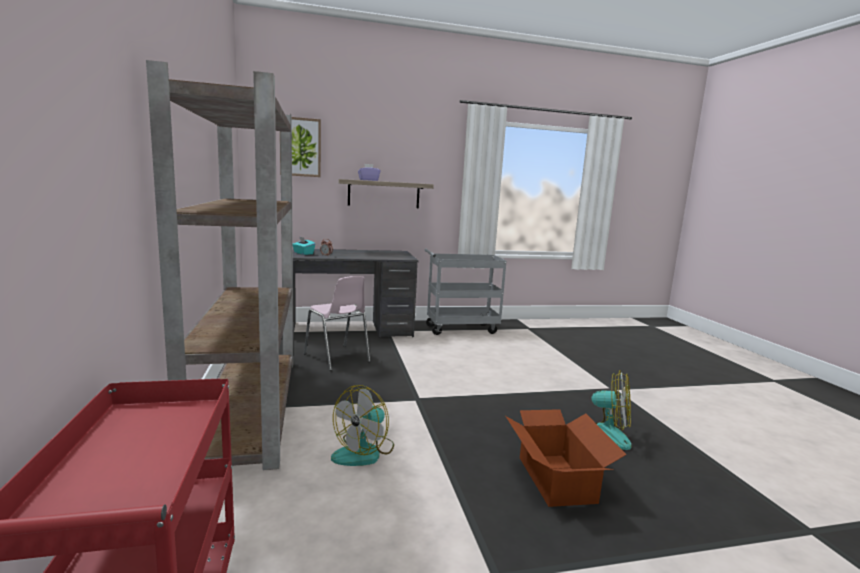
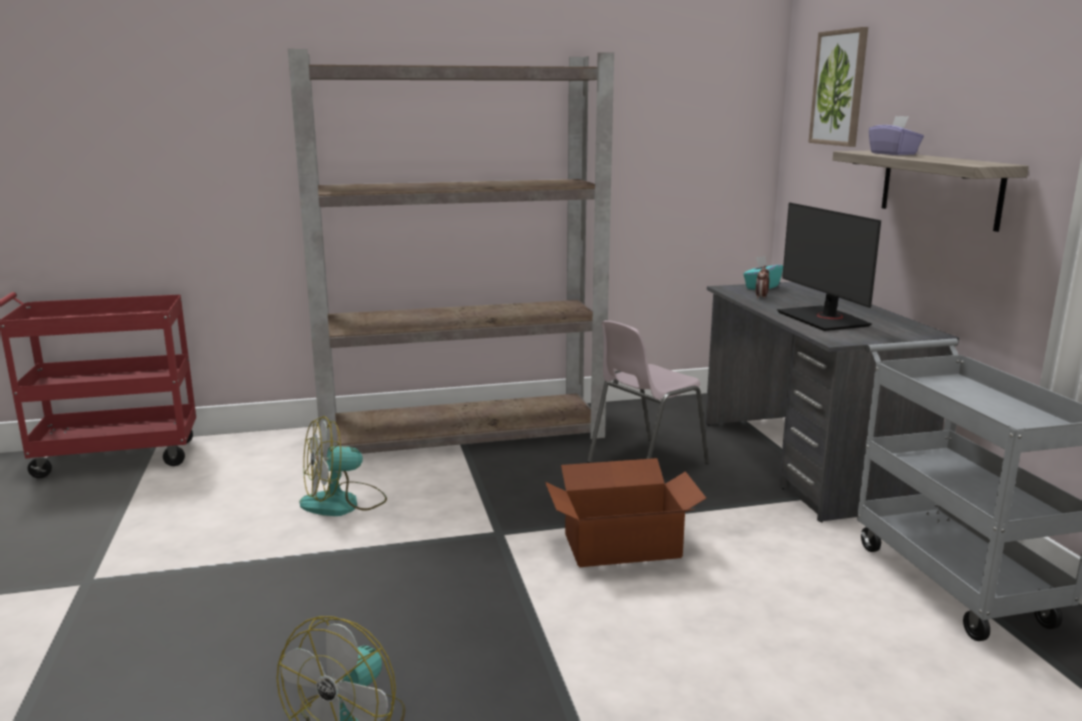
camera: 90 degrees right, 5 degrees up
(364, 452) = (343, 503): fan -> fan turned 60 degrees counterclockwise
(374, 255) = (824, 319): none -> monitor
(555, 480) = (225, 646): cardboard box -> cardboard box (621, 545)

